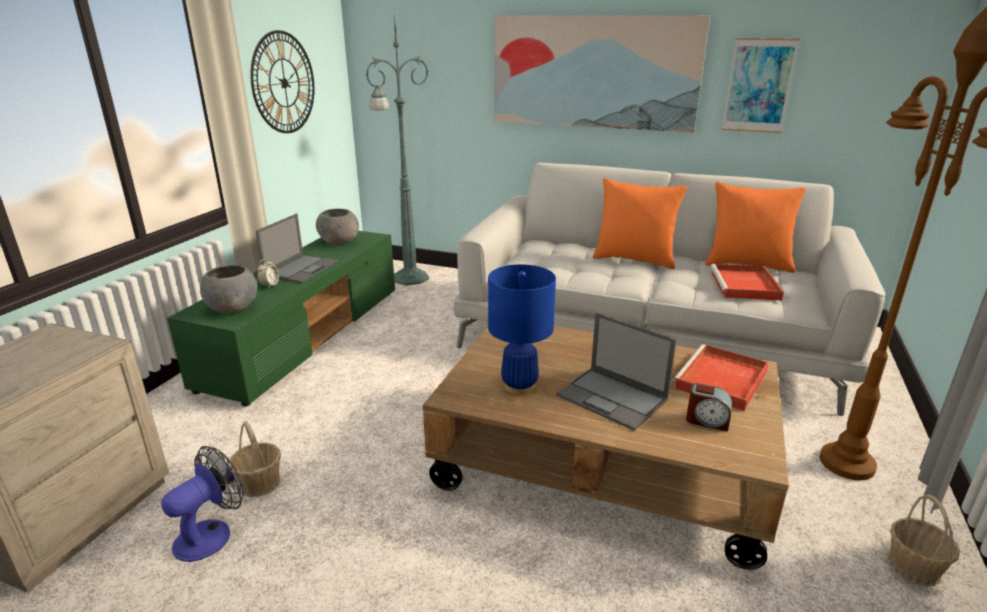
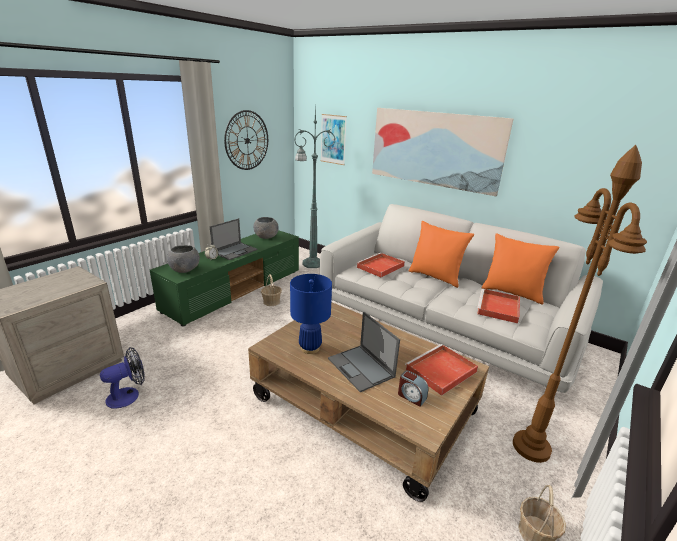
camera: 15 degrees right, 0 degrees up
(260, 482) = (166, 372): basket -> basket (271, 301)
(550, 258) = (380, 267): none -> red tray
(758, 86) = (543, 169): picture -> picture (333, 139)

